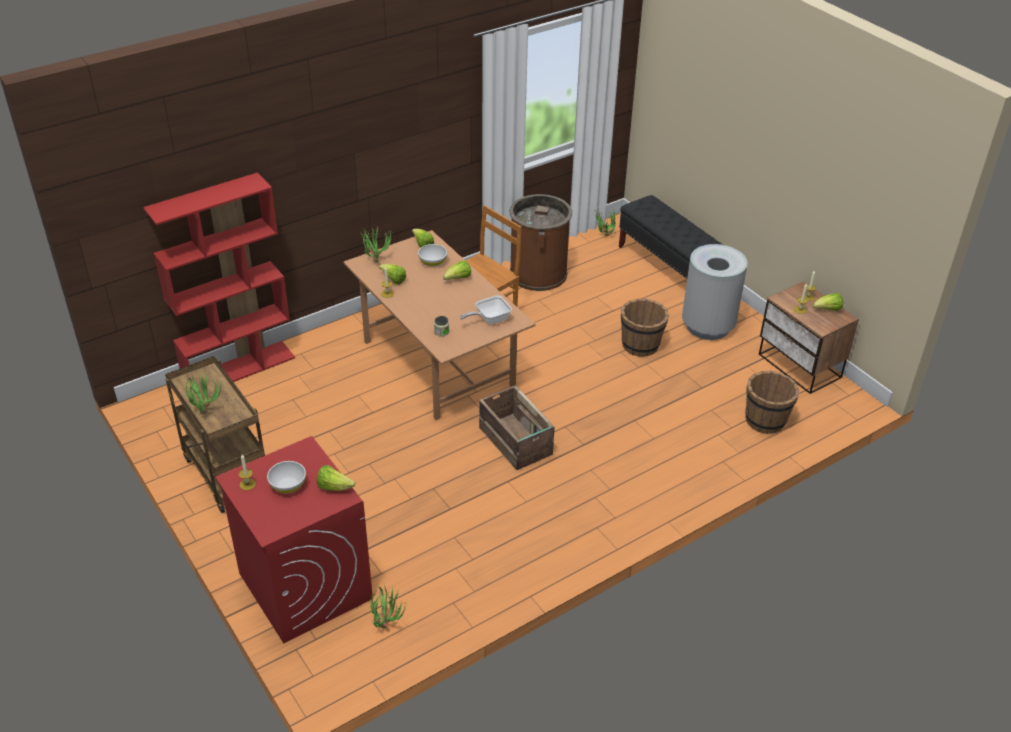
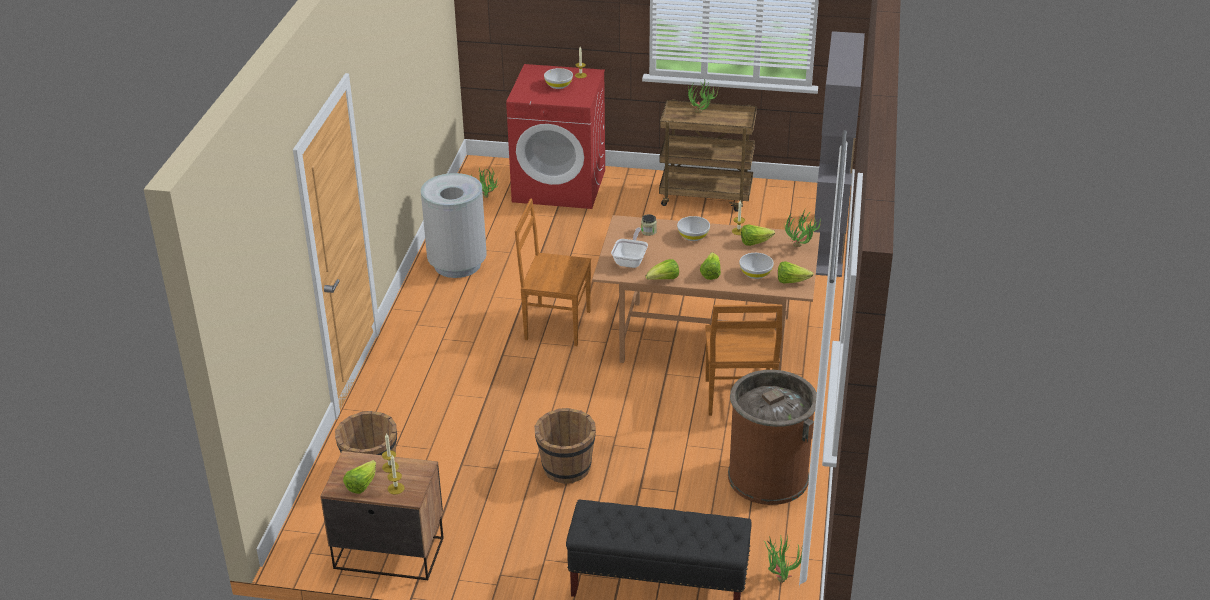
camera: 135 degrees right, 5 degrees down
(239, 368) = (829, 245): red bookcase -> grey bookcase
(334, 487) = (532, 97): lettuce -> lettuce (663, 280)
(421, 309) = (693, 236): none -> white bowl
(515, 442) = (555, 325): crate -> brown chair
(708, 326) = (527, 535): grey trash can -> grey trash can (457, 264)

